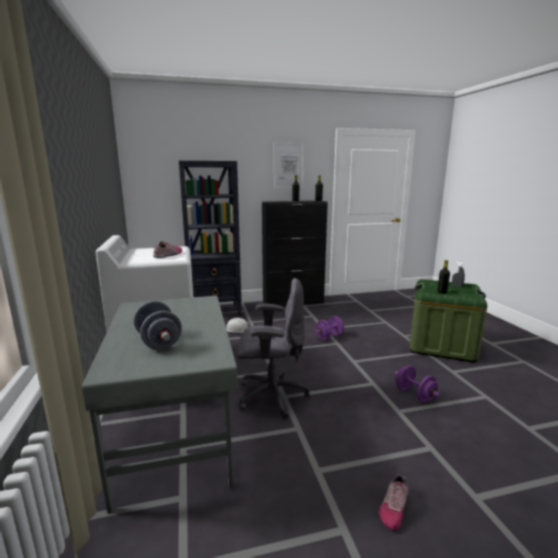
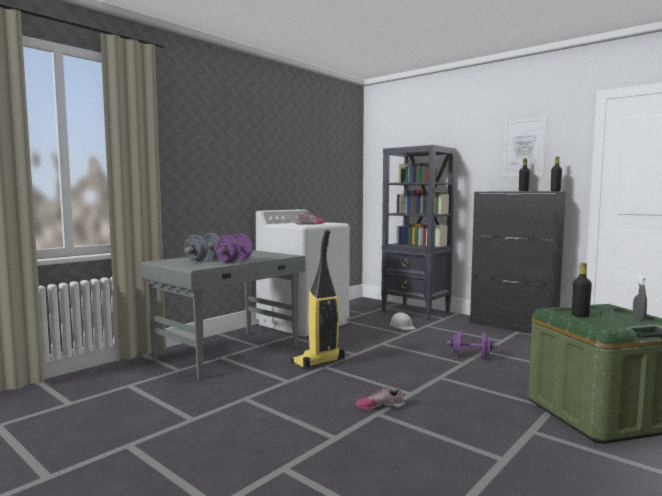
camera: 55 degrees right, 10 degrees down
(270, 395) = (318, 362): grey office chair -> vacuum cleaner
(394, 507) = (232, 433): shoe -> shoe (379, 406)
(415, 394) = (426, 416): purple dumbbell -> purple dumbbell (234, 261)

